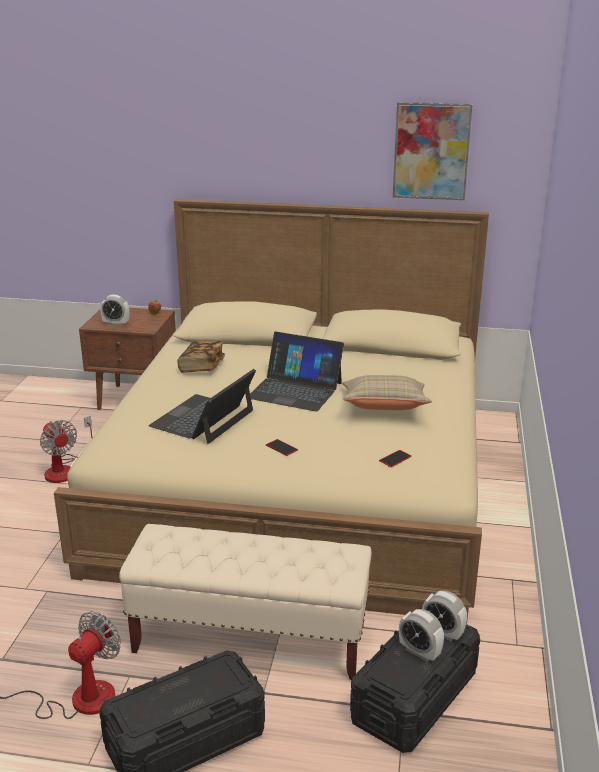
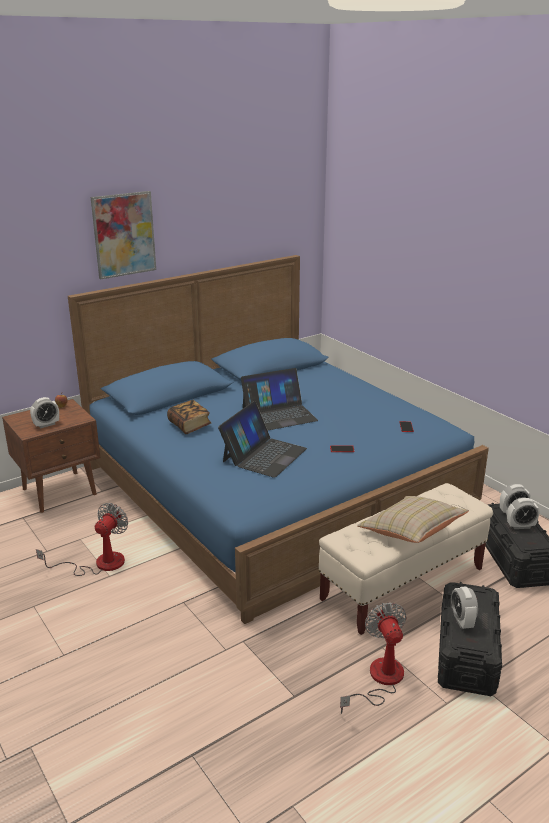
camera: 45 degrees left, 0 degrees up
(65, 469) = (99, 563): fan -> fan turned 75 degrees counterclockwise
(168, 689) = (462, 621): none -> alarm clock
(203, 419) = (264, 455): laptop -> laptop turned 135 degrees counterclockwise
(299, 481) = (273, 487): beige bed -> blue bed
(384, 408) = (346, 403): beige pillow -> beige pillow (411, 532)
(431, 151) = (256, 217): picture -> picture (124, 234)

